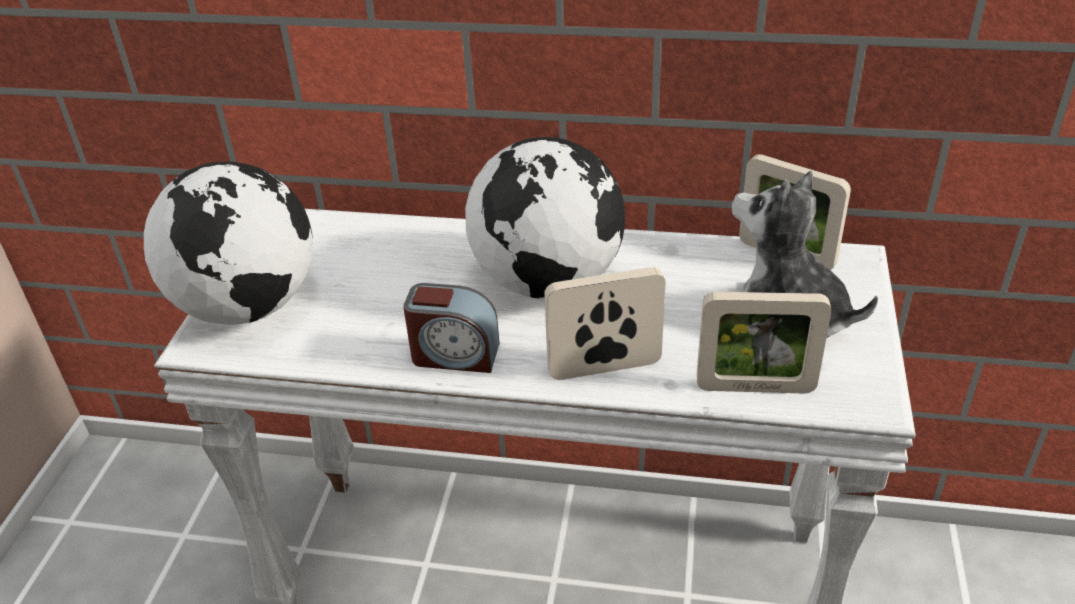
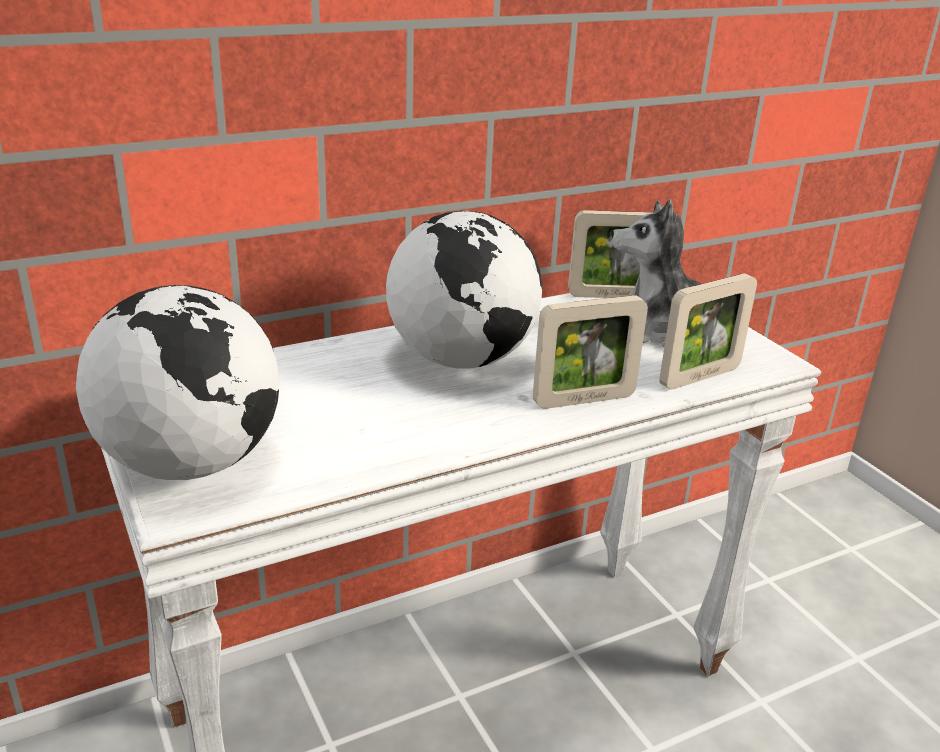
camera: 40 degrees left, 10 degrees down
(454, 355) = (453, 431): alarm clock -> none
(604, 368) = (584, 400): picture frame -> picture frame turned 150 degrees counterclockwise

